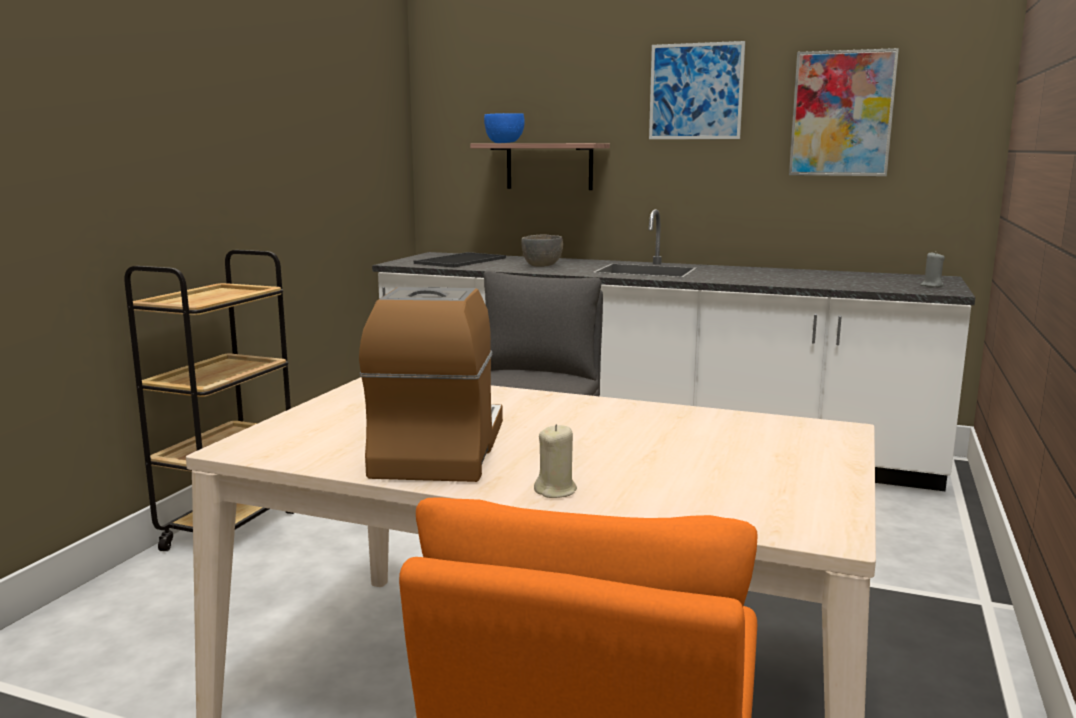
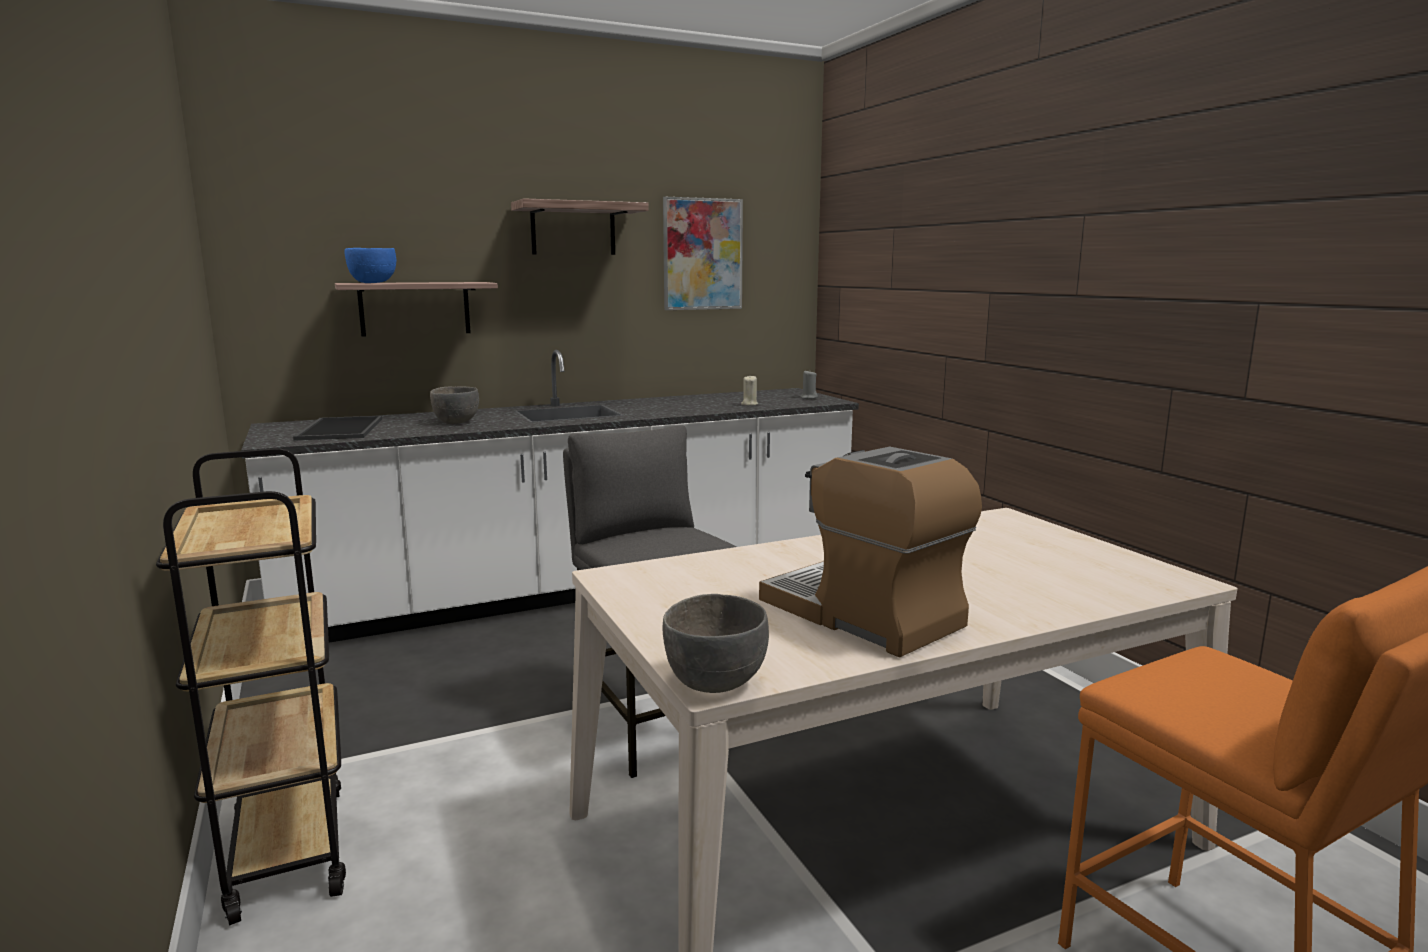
camera: 45 degrees left, 0 degrees up
(238, 448) = (716, 682): none -> grey bowl
(556, 491) = (1020, 612): beige candle -> beige candle (749, 404)
(696, 91) = (573, 229): picture -> shelf

